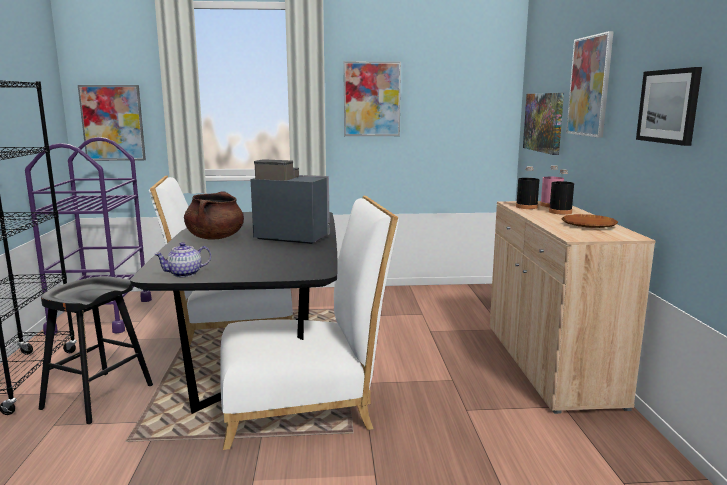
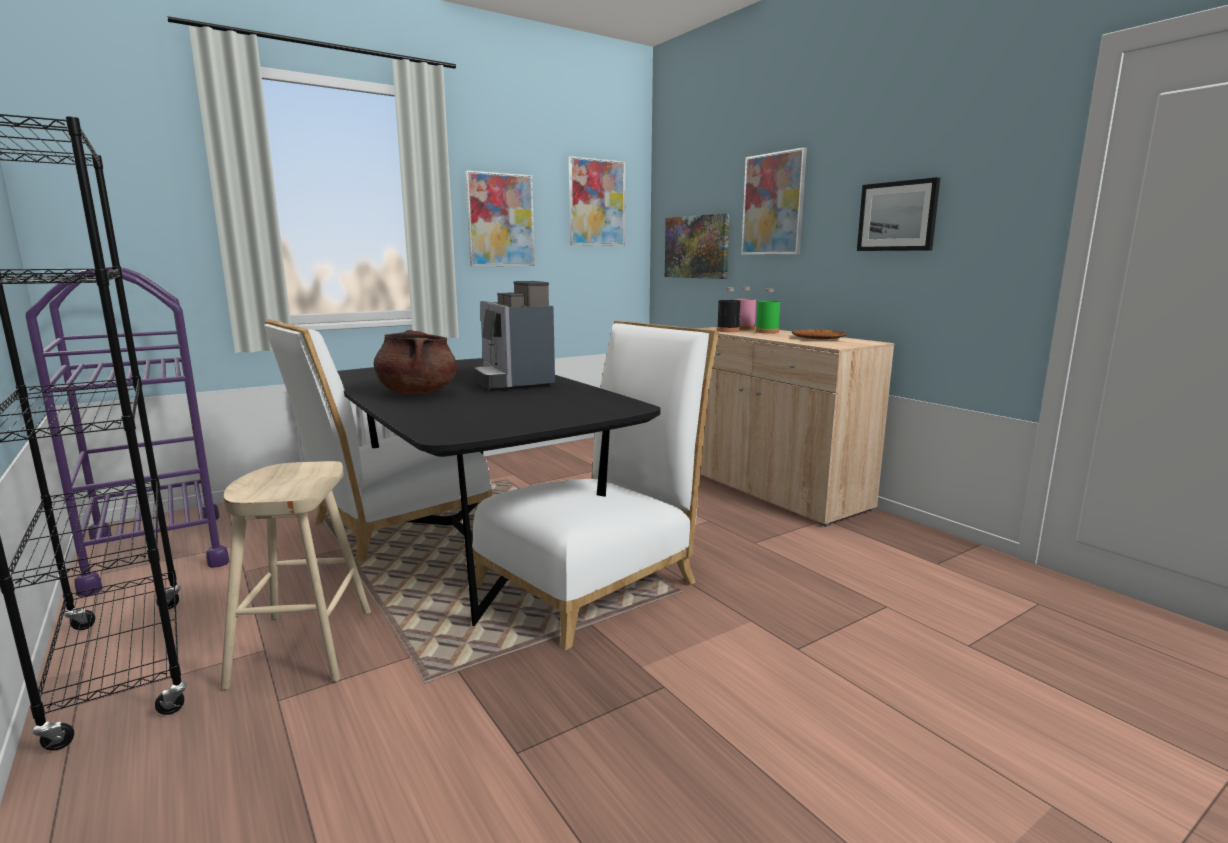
camera: 30 degrees left, 0 degrees up
(98, 397) = (303, 647): black stool -> beige stool
(112, 123) = (117, 246): picture -> picture (596, 202)
(185, 274) = (483, 428): teapot -> none
(290, 237) = (513, 382): coffee machine -> coffee machine turned 105 degrees counterclockwise
(560, 212) = (767, 332): black bottle -> green bottle

